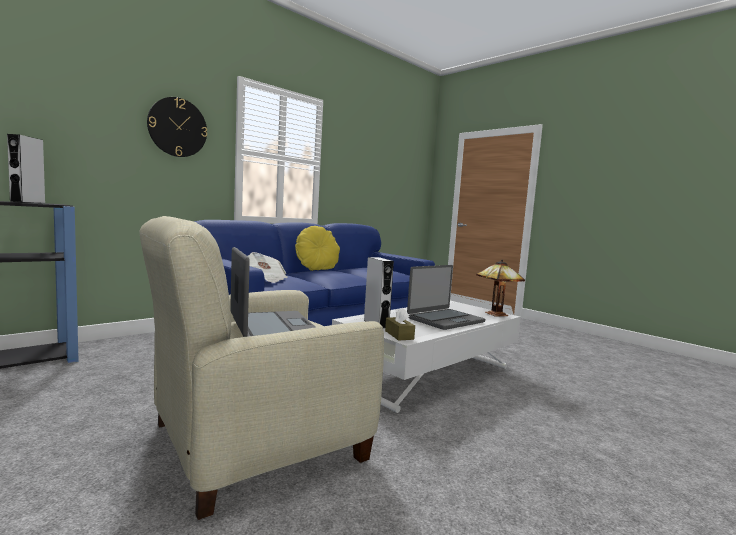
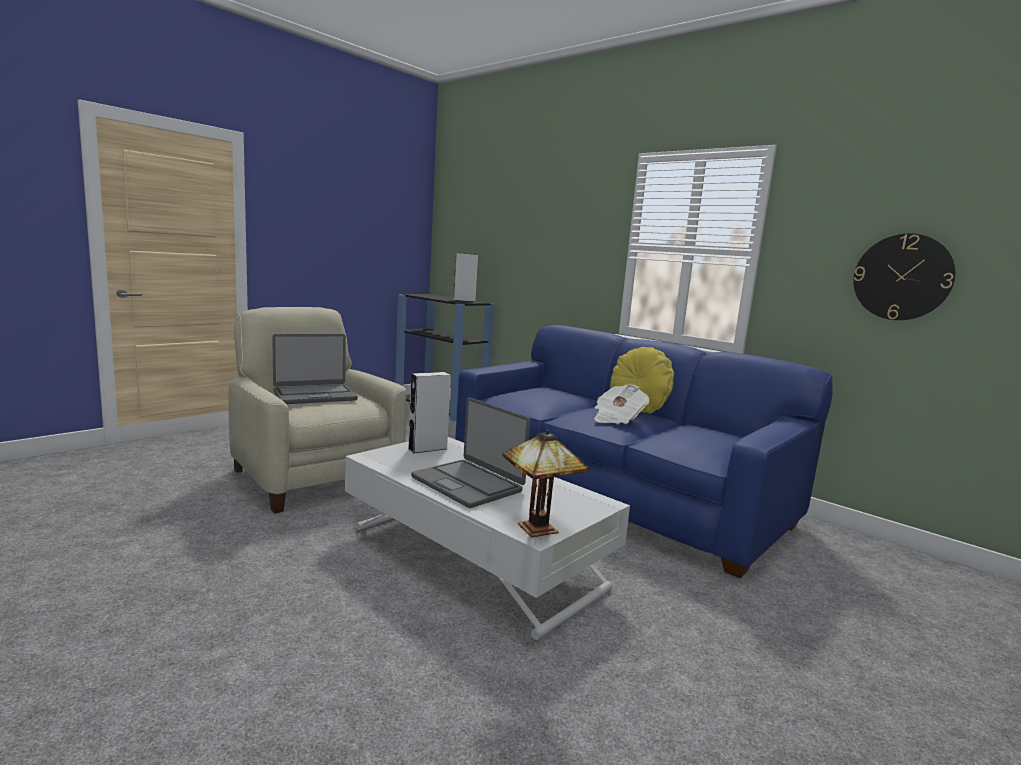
camera: 85 degrees right, 5 degrees up
(177, 127) = (573, 229): wall clock -> wall clock (902, 277)
(265, 279) = (522, 392): newspaper -> newspaper (617, 419)
(399, 335) = (383, 455): brown tissue box -> none

